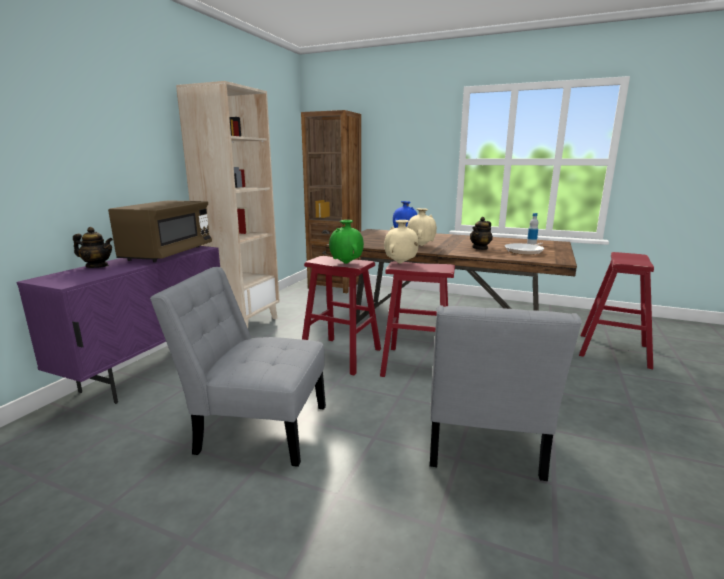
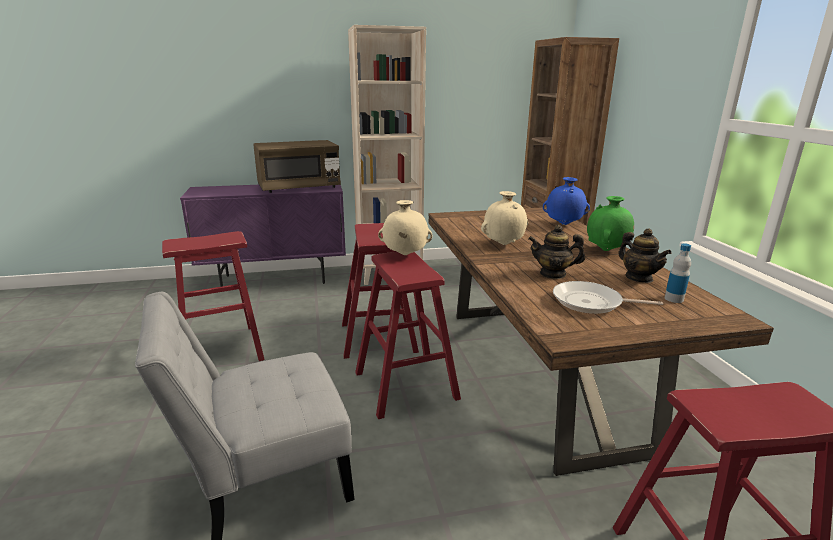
camera: 55 degrees right, 5 degrees up
(97, 266) = (241, 187): teapot -> teapot (639, 278)
(256, 427) = (222, 349): grey chair -> red stool
(346, 263) = (371, 237): green vase -> green vase (606, 250)

